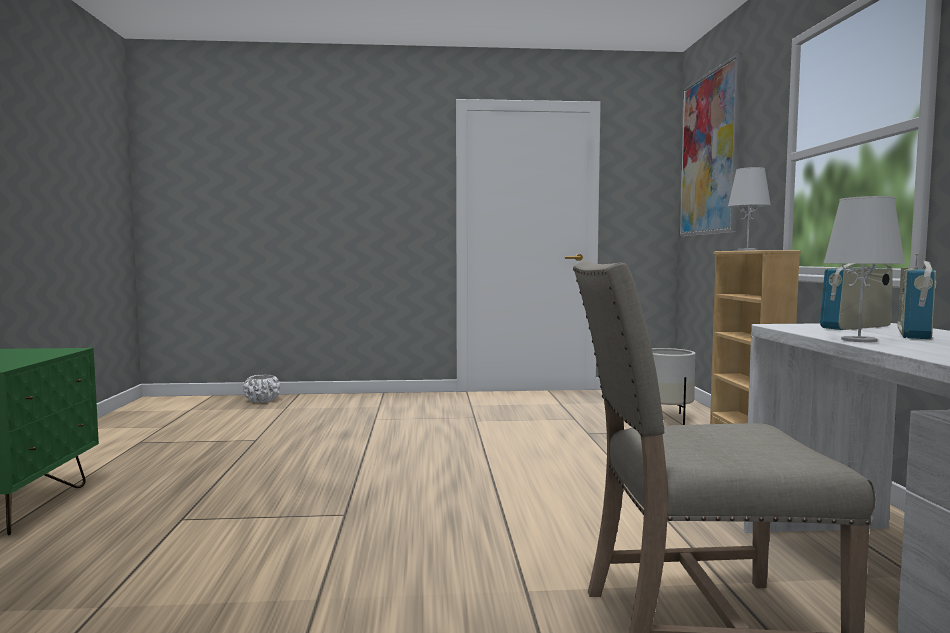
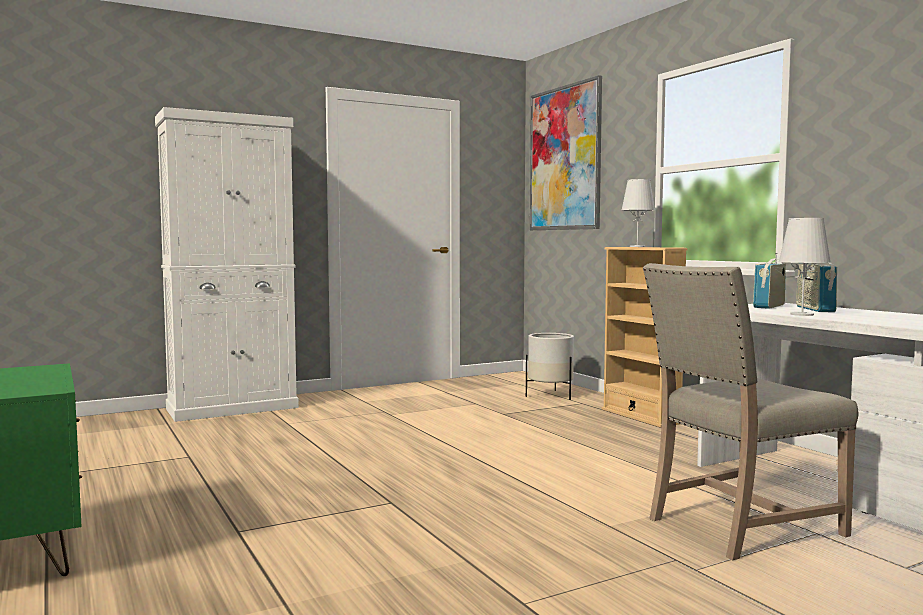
camera: 25 degrees left, 0 degrees up
(262, 400) = (124, 419): white planter -> none
(353, 400) = (233, 408): none -> white cabinet

